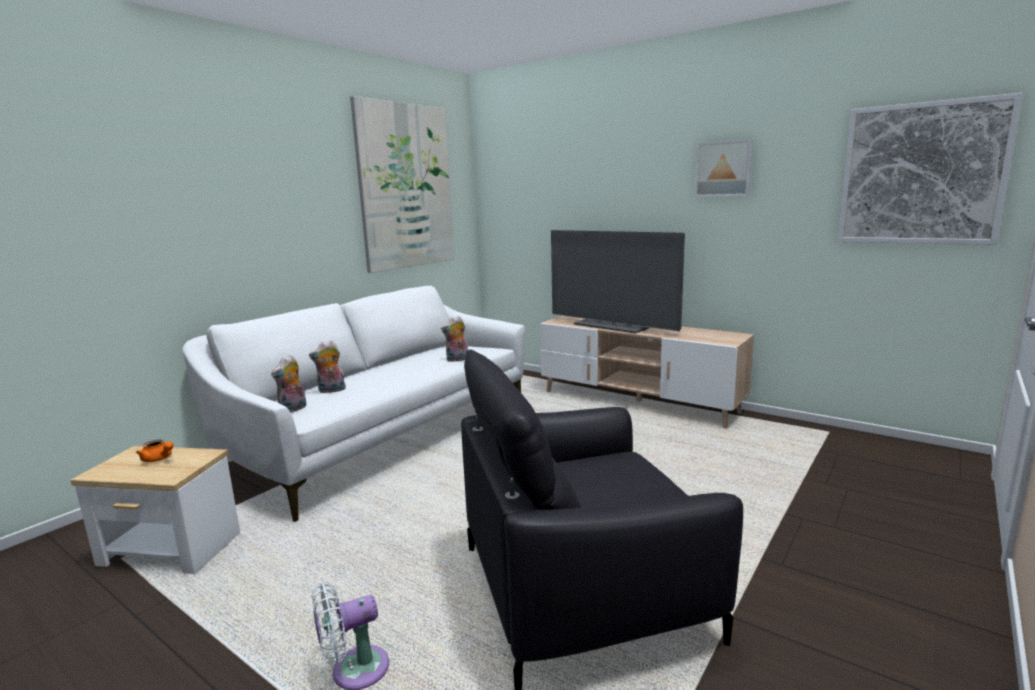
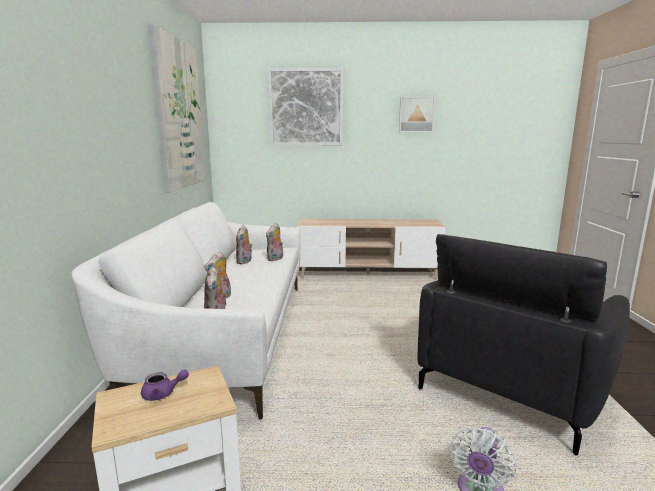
camera: 35 degrees left, 0 degrees up
(158, 459) = (163, 394): orange teapot -> purple teapot
(425, 358) = (244, 262): none -> plush toy
(613, 325) = (350, 222): television -> none
(921, 174) = (523, 123): picture -> picture (306, 107)

